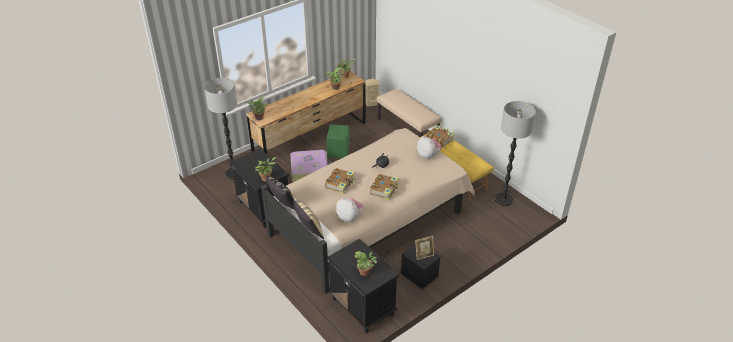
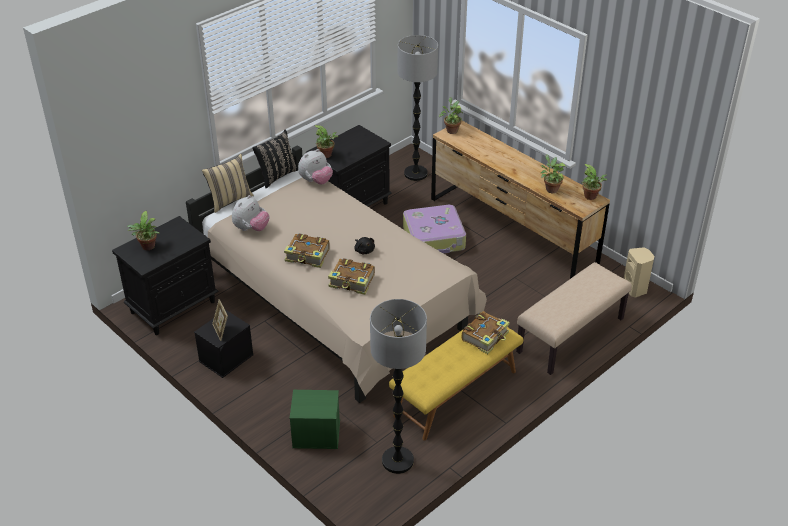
camera: 85 degrees right, 0 degrees up
(338, 151) = (489, 262): green storage box -> green storage box (315, 434)
(340, 184) = (319, 216): book -> book (352, 282)
(428, 155) = (395, 298): plush toy -> plush toy (316, 181)

